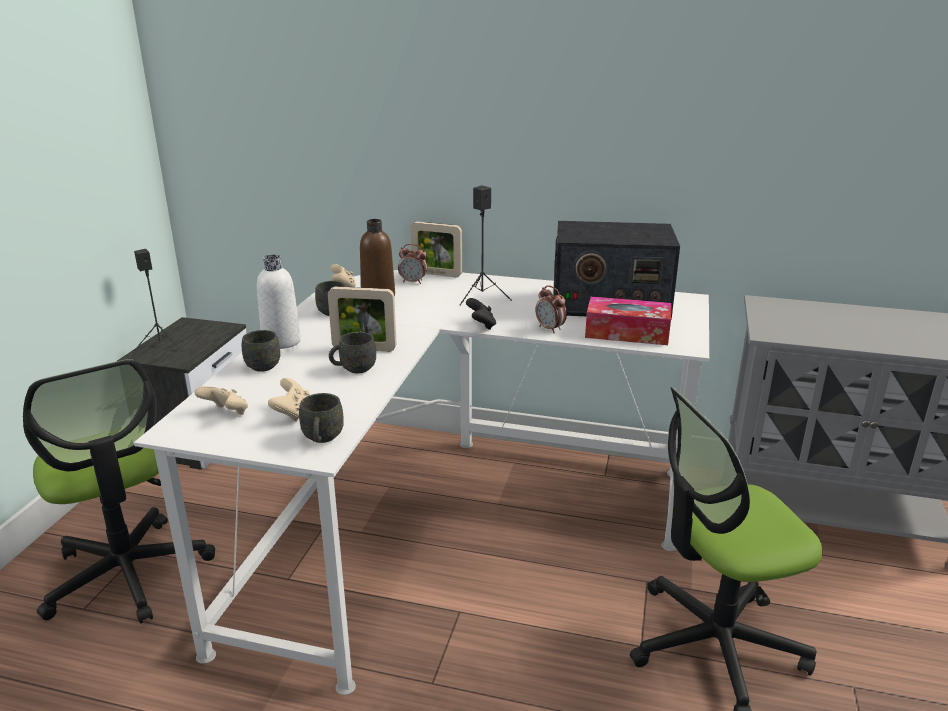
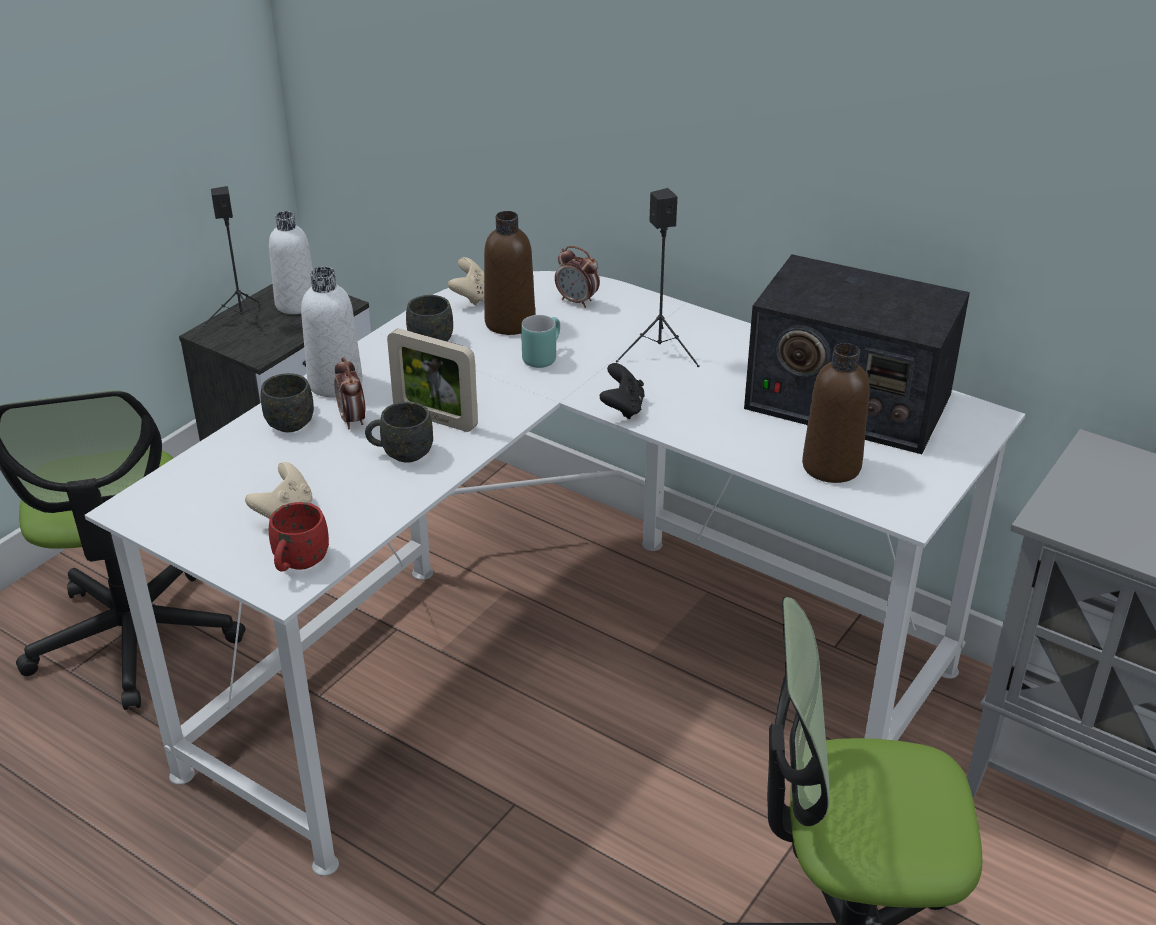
camera: 20 degrees right, 10 degrees up
(195, 332) = (296, 304): none -> white bottle
(226, 414) = (207, 495): beige game controller -> none
(322, 439) = (298, 563): grey mug -> red mug
(410, 309) = (541, 356): none -> turquoise mug
(436, 274) = (621, 291): picture frame -> none
(550, 329) = (719, 435): alarm clock -> alarm clock (352, 420)
(627, 332) = (831, 466): tissue box -> brown bottle

